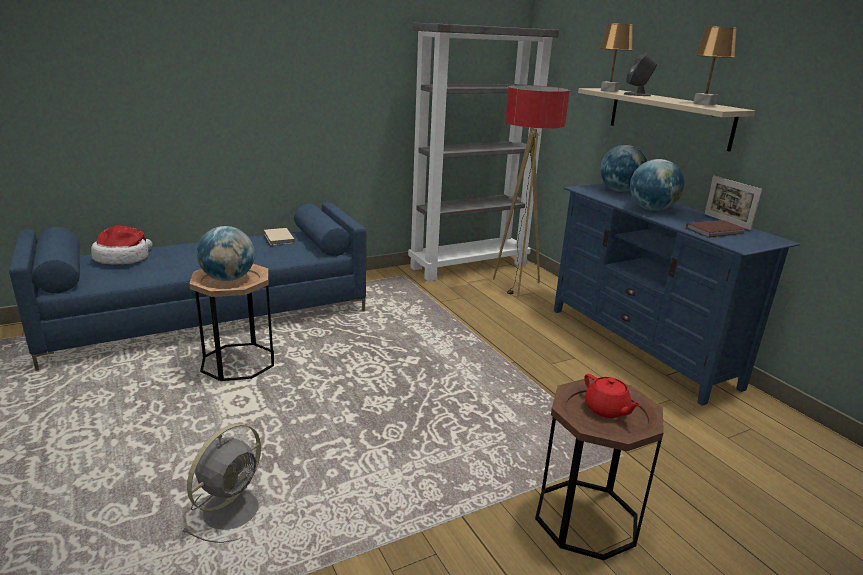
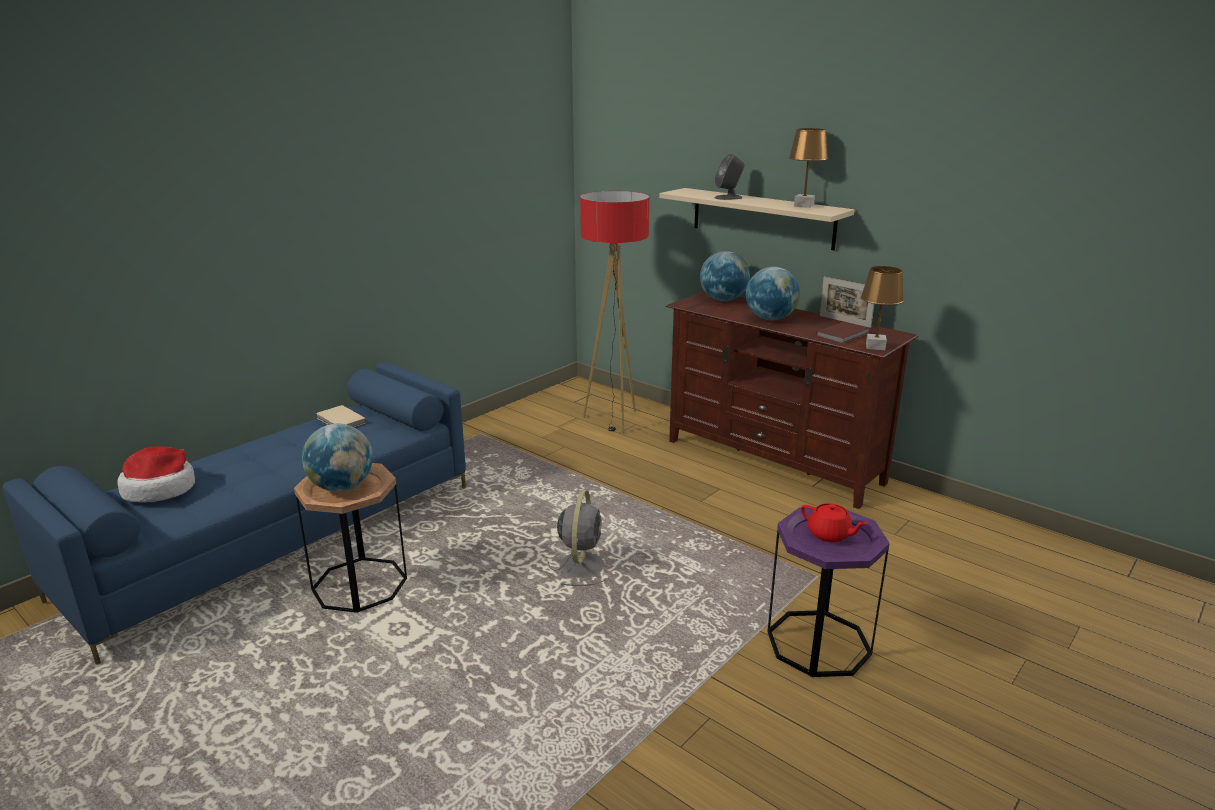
camera: 20 degrees left, 0 degrees up
(233, 508) = (481, 742): grey fan -> grey fan (582, 564)
(469, 265) = (546, 405): grey bookcase -> none
(586, 518) = (818, 643): brown side table -> purple side table
(609, 91) = (695, 194): brown table lamp -> brown table lamp (875, 347)
(640, 346) = (774, 461): blue tv stand -> brown tv stand

